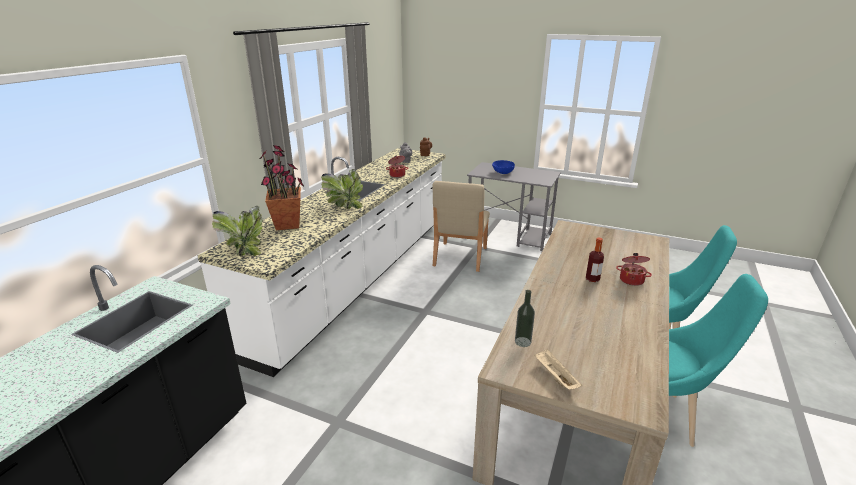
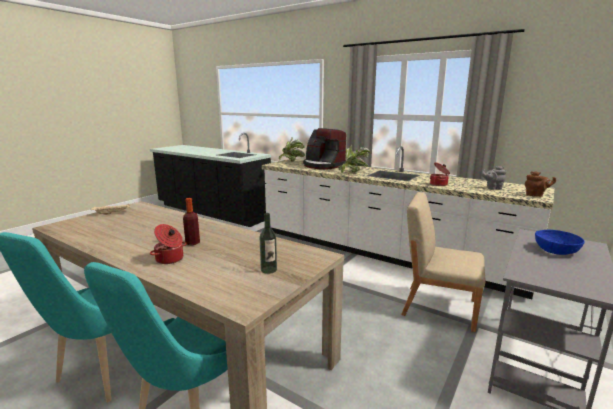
camera: 100 degrees right, 10 degrees down
(288, 225) = (323, 165): potted plant -> coffee machine
(523, 342) = (151, 211): bottle -> bottle (268, 270)

